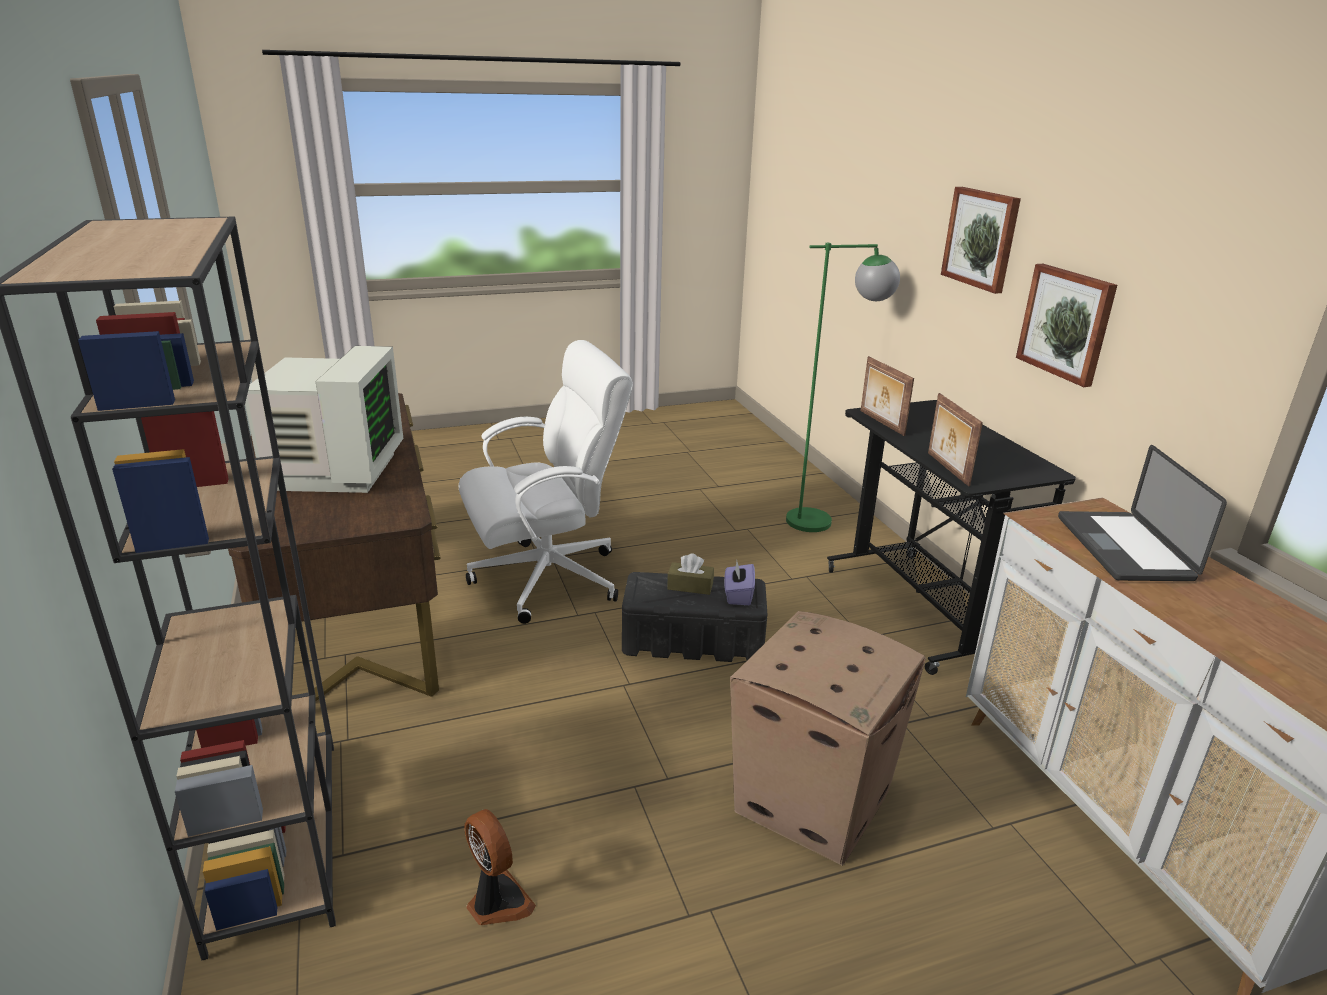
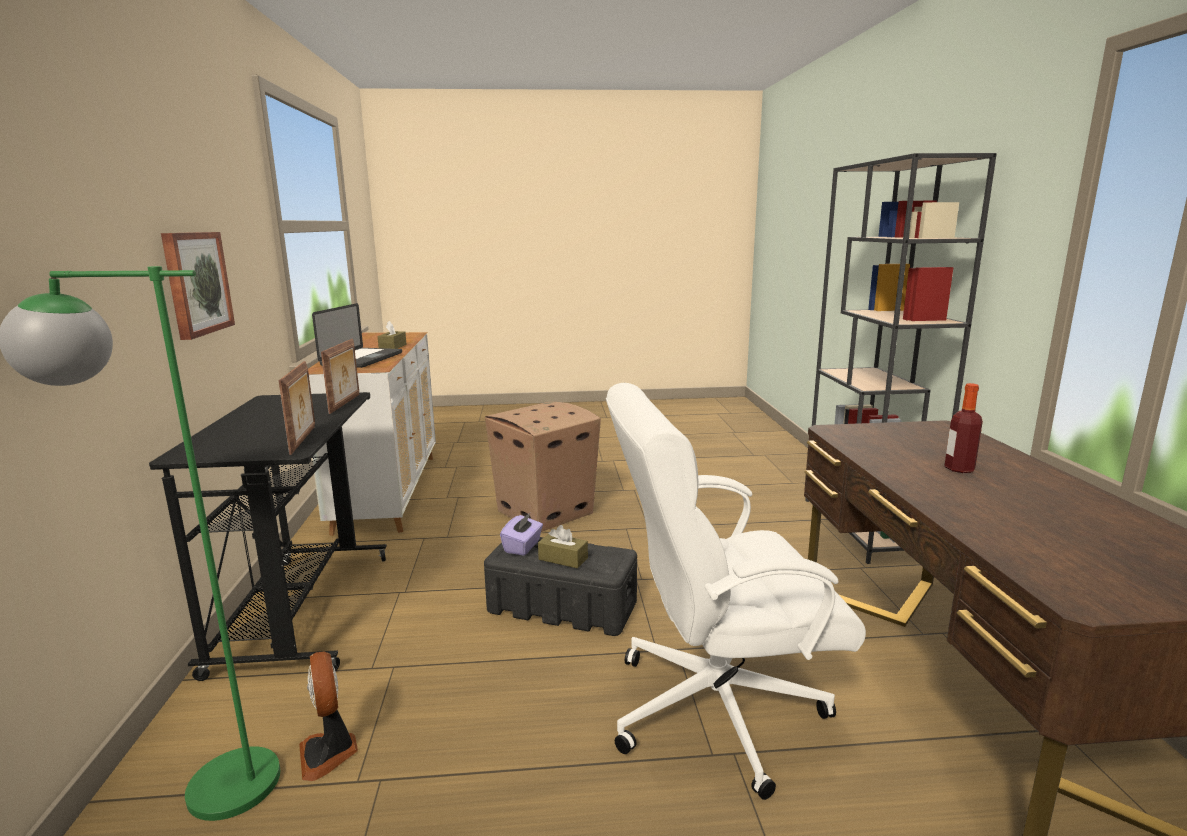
camera: 165 degrees left, 10 degrees down
(334, 471) = (959, 469): monitor -> bottle
(497, 902) = (727, 499): fan -> fan (329, 753)
(981, 238) = (89, 225): picture -> none
(1196, 613) = (392, 347): none -> brown tissue box

